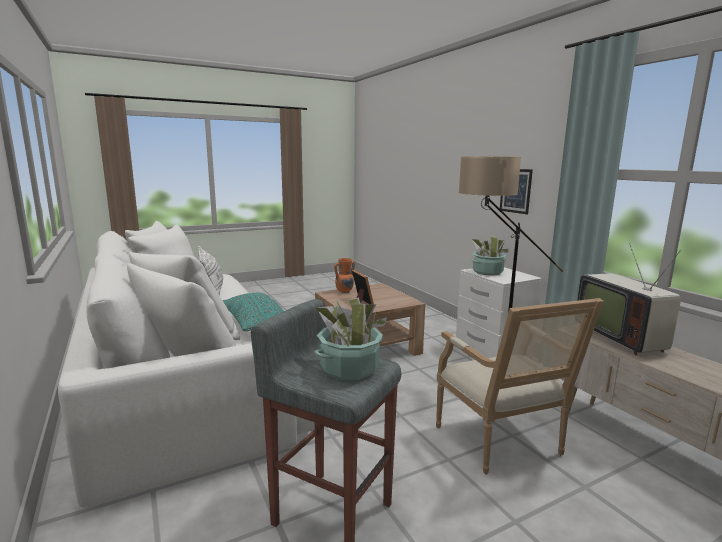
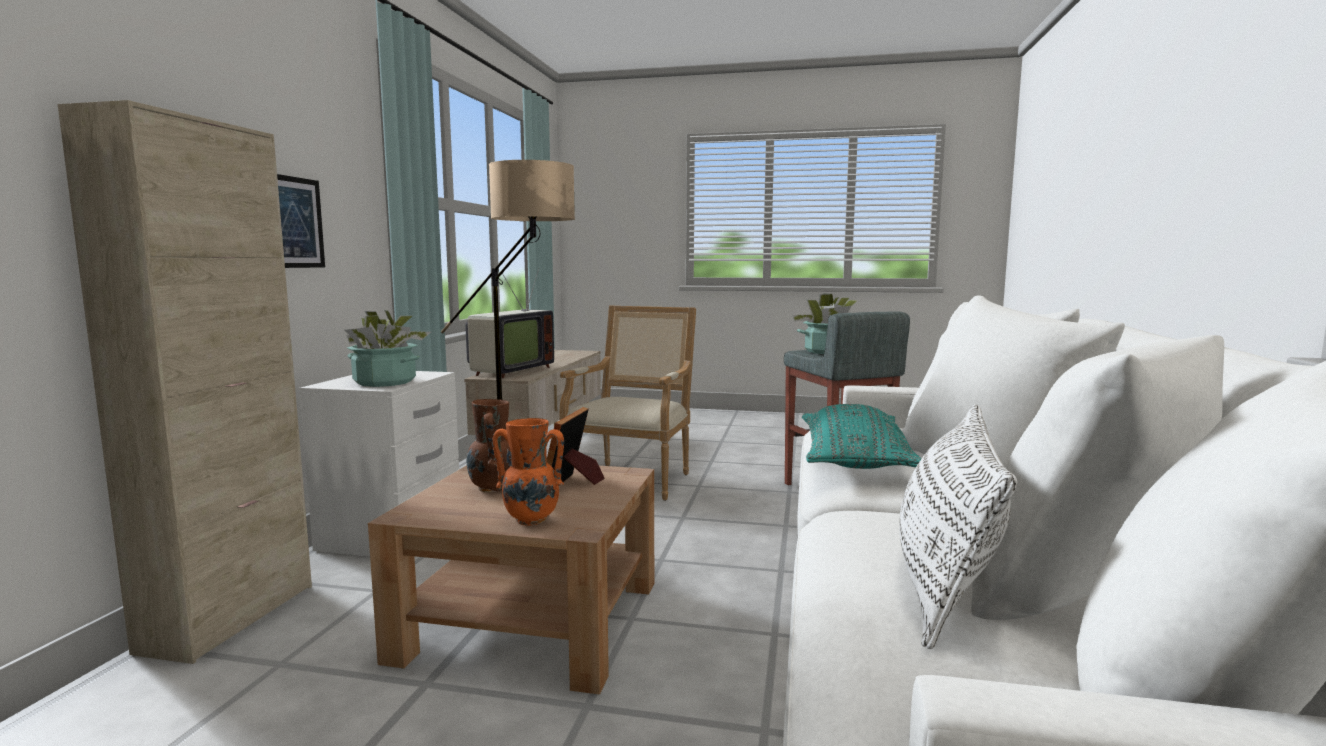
camera: 140 degrees left, 5 degrees down
(381, 296) = (493, 488): none -> brown vase
(444, 321) = (230, 617): none -> beige cabinet

